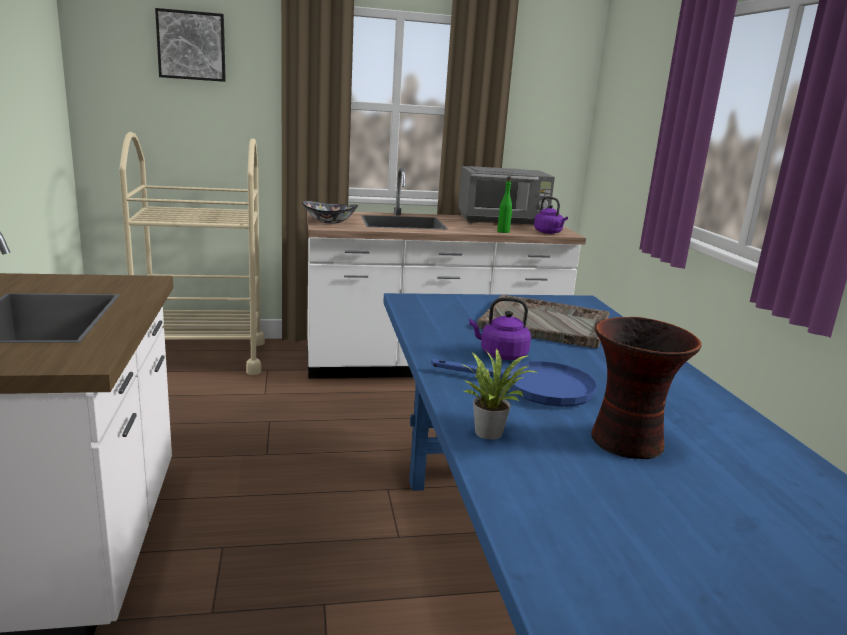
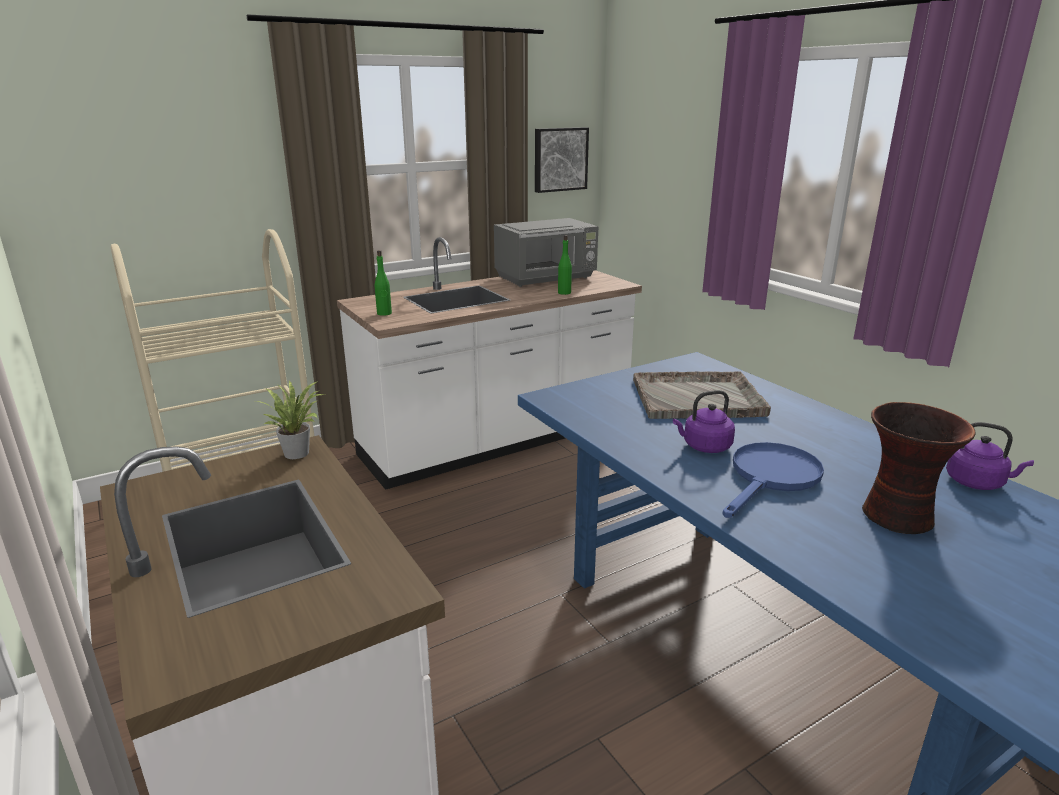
camera: 20 degrees left, 5 degrees up
(191, 46) = (158, 119): picture -> picture (559, 159)
(330, 221) = (384, 313): bowl -> green bottle
(489, 431) = (793, 540): potted plant -> potted plant (297, 452)
(534, 387) = (771, 478): blue frying pan -> blue frying pan turned 45 degrees counterclockwise
(549, 232) = (604, 285): purple kettle -> purple kettle (977, 483)

